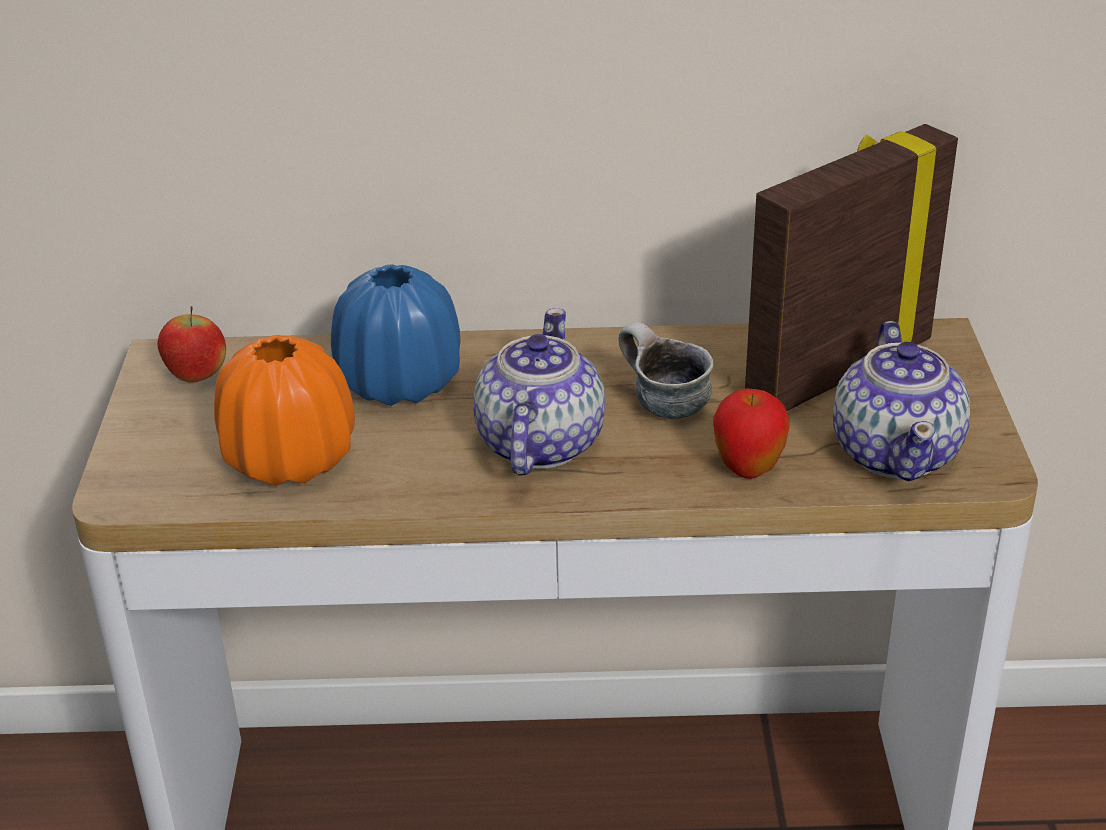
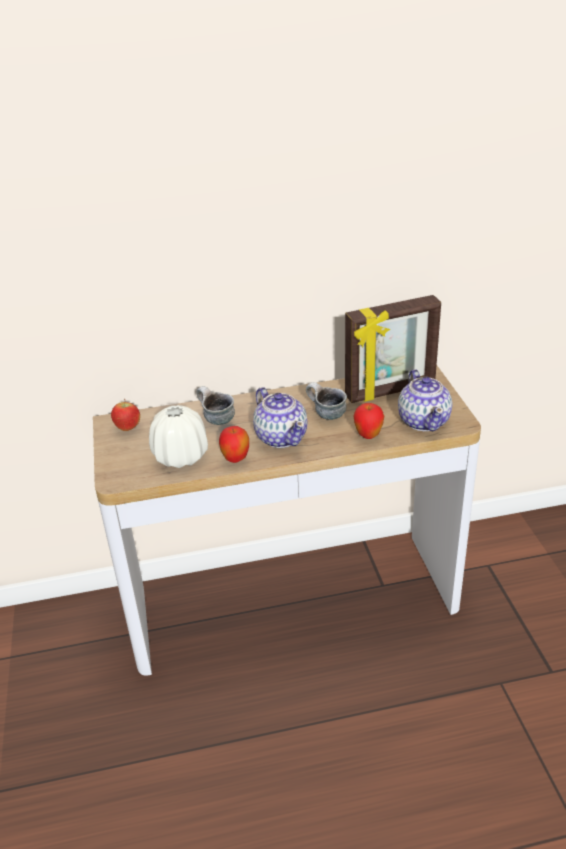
camera: 10 degrees left, 0 degrees up
(289, 460) = (180, 457): orange vase -> white vase
(400, 383) = (215, 419): blue vase -> mug
(413, 484) = (235, 459): none -> apple
(538, 444) = (281, 437): teapot -> teapot turned 150 degrees clockwise
(836, 369) = (391, 391): picture frame -> picture frame turned 150 degrees counterclockwise

